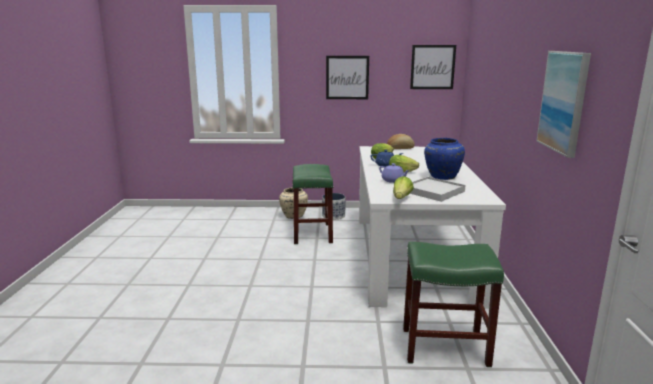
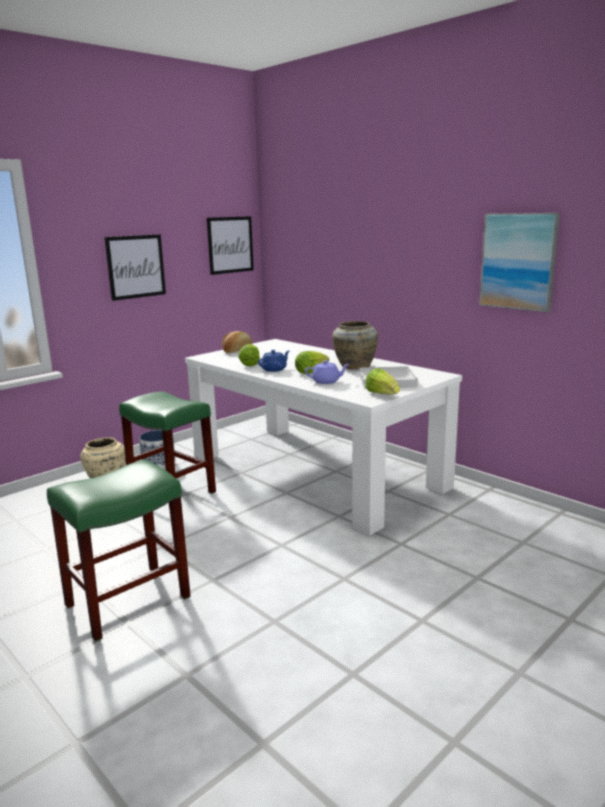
camera: 45 degrees left, 0 degrees up
(442, 177) = (354, 366): blue vase -> beige vase
(444, 347) = (481, 535): green stool -> green stool (127, 602)

